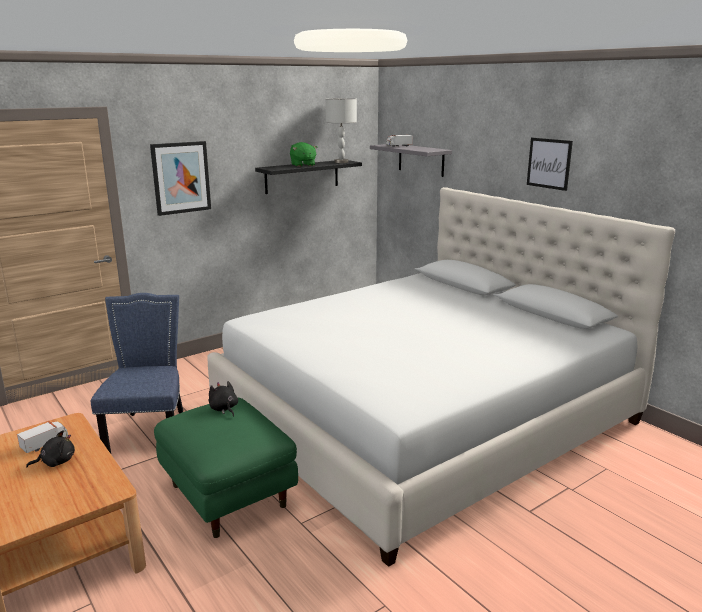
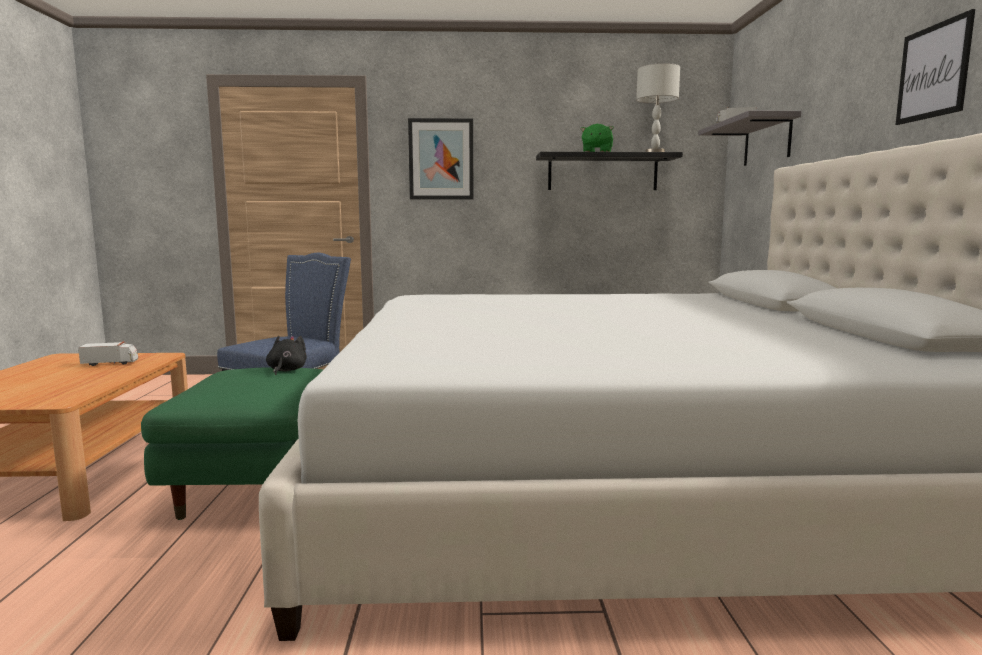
camera: 35 degrees right, 10 degrees down
(56, 462) = (83, 374): black plush toy -> none

